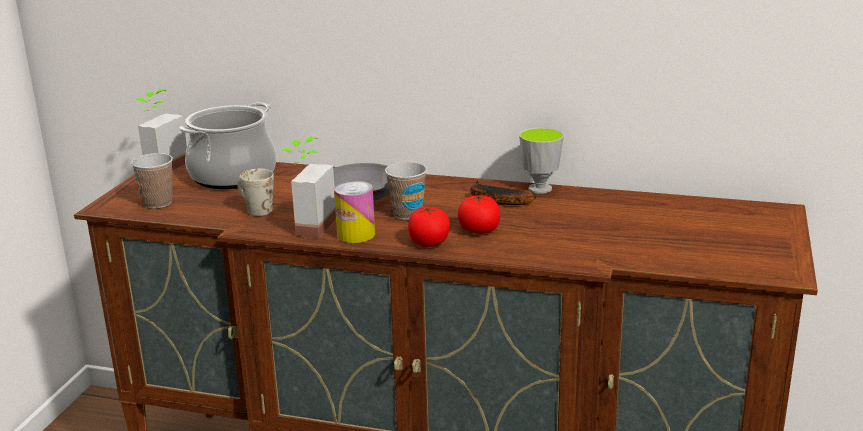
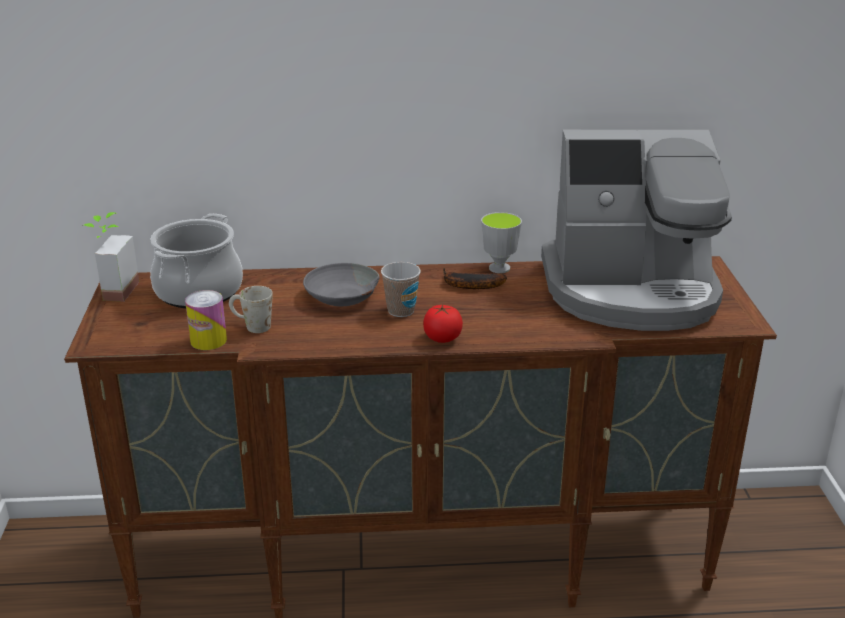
camera: 20 degrees left, 5 degrees up
(158, 203) = (146, 333): cup -> none
(306, 226) = (316, 336): potted plant -> none
(356, 234) = (370, 339): can -> can (208, 340)
(479, 230) = (477, 319): tomato -> none
(670, 226) = (631, 291): none -> coffee machine

